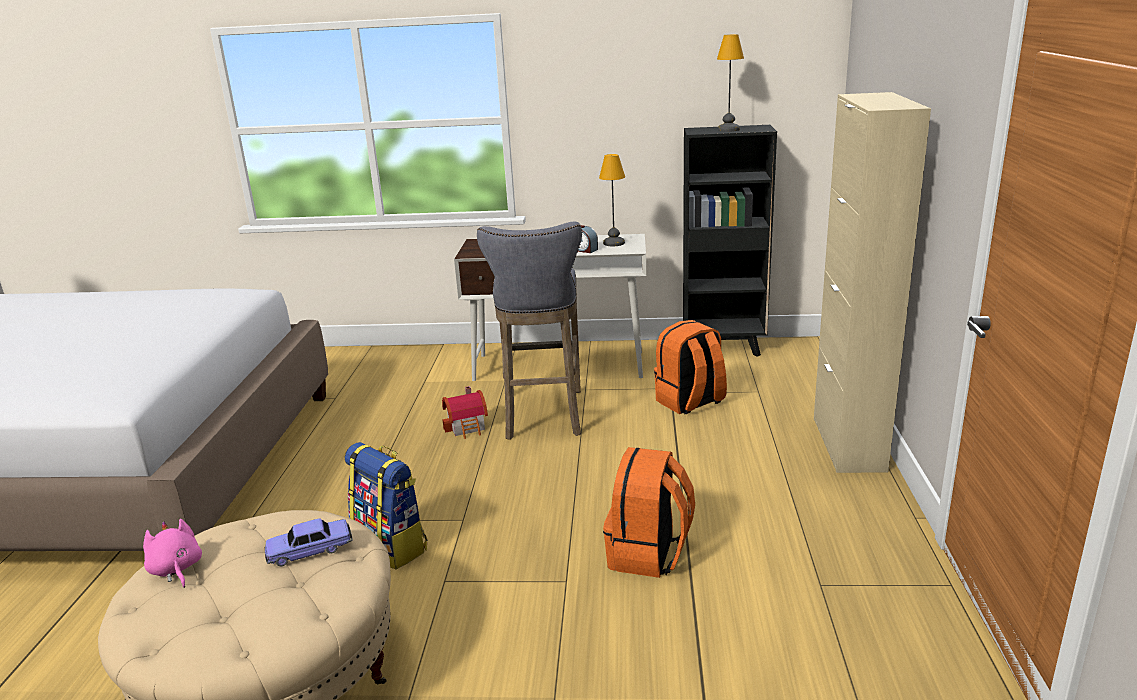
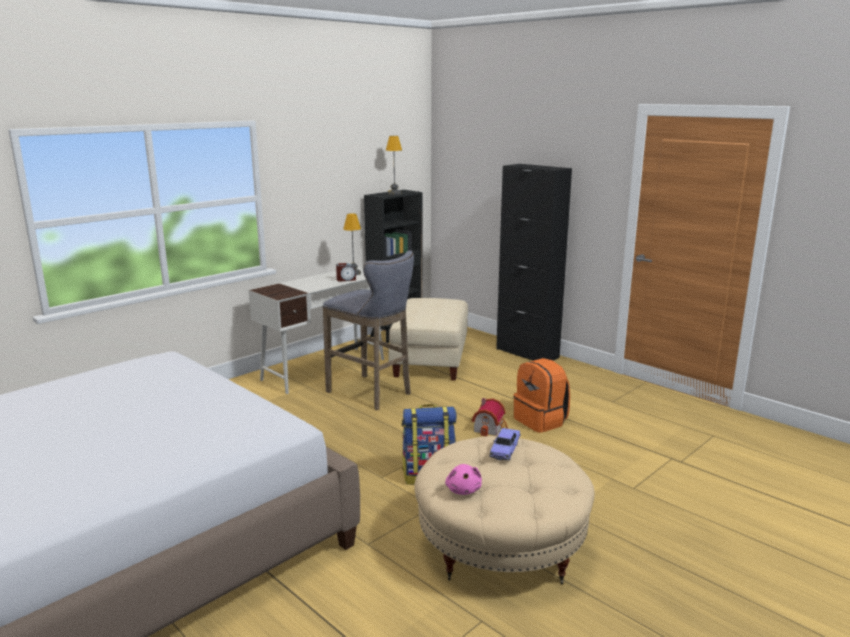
camera: 50 degrees left, 5 degrees down
(176, 570) = (463, 490): pink plush toy -> pink plush toy turned 105 degrees counterclockwise
(468, 427) = (341, 414): toy house -> toy house (490, 428)
(690, 402) = (431, 361): orange backpack -> beige ottoman
(848, 444) = (527, 353): beige cabinet -> black cabinet

